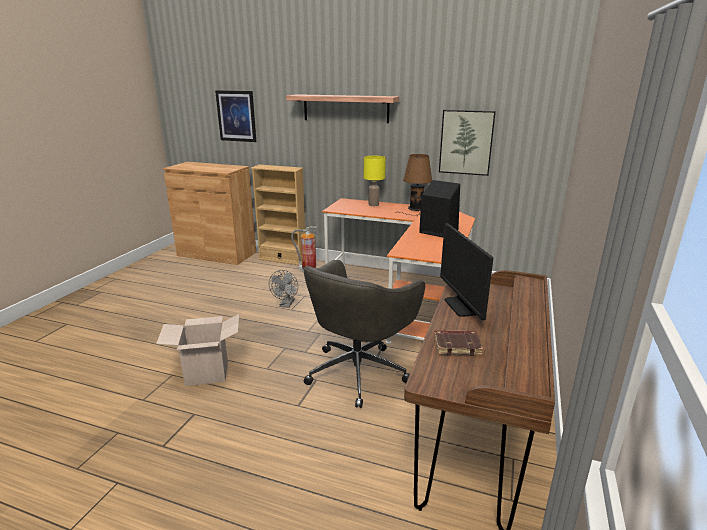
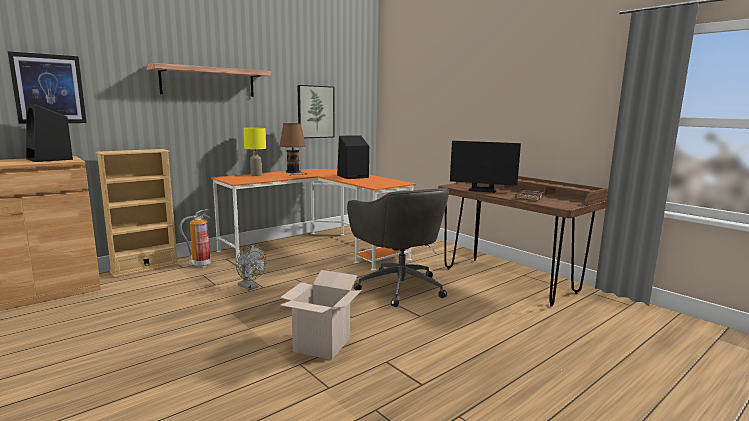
camera: 60 degrees left, 10 degrees down
(224, 168) = (50, 159): none -> black speaker

